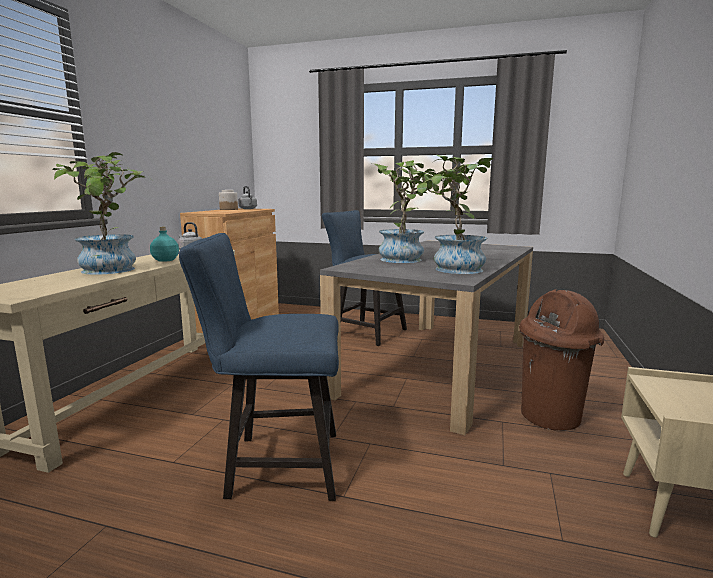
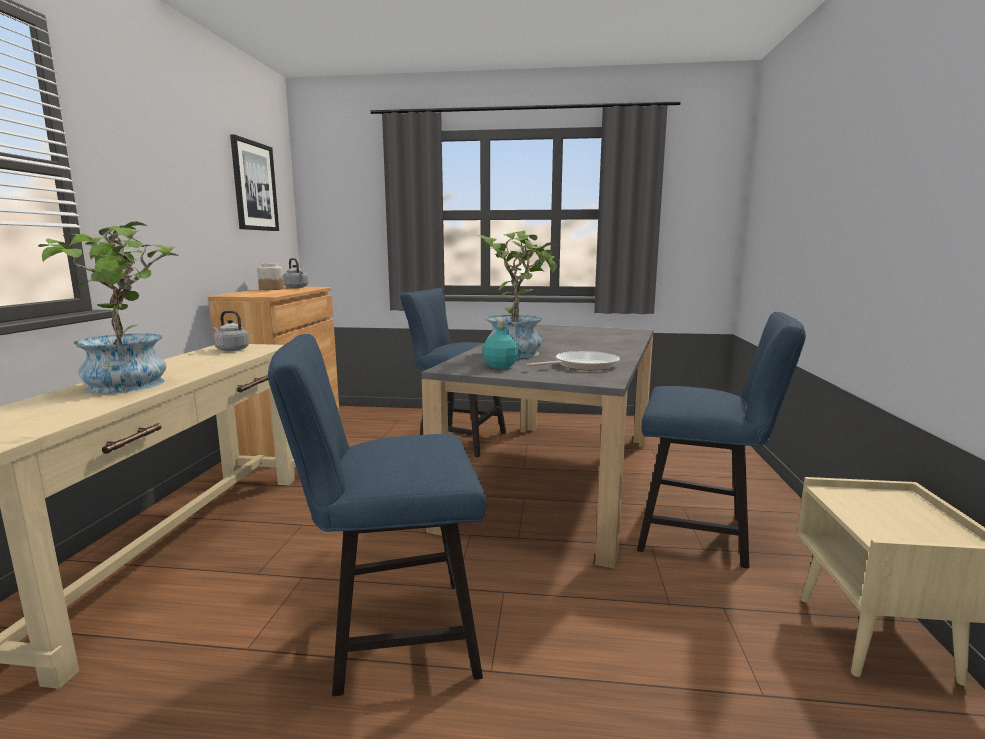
camera: 10 degrees left, 0 degrees up
(165, 260) = (202, 365): turquoise bottle -> turquoise bottle (500, 366)
(219, 131) = (254, 186): none -> picture
(451, 269) = (582, 365): potted plant -> frying pan
(551, 417) = (703, 535): brown trash can -> blue chair

